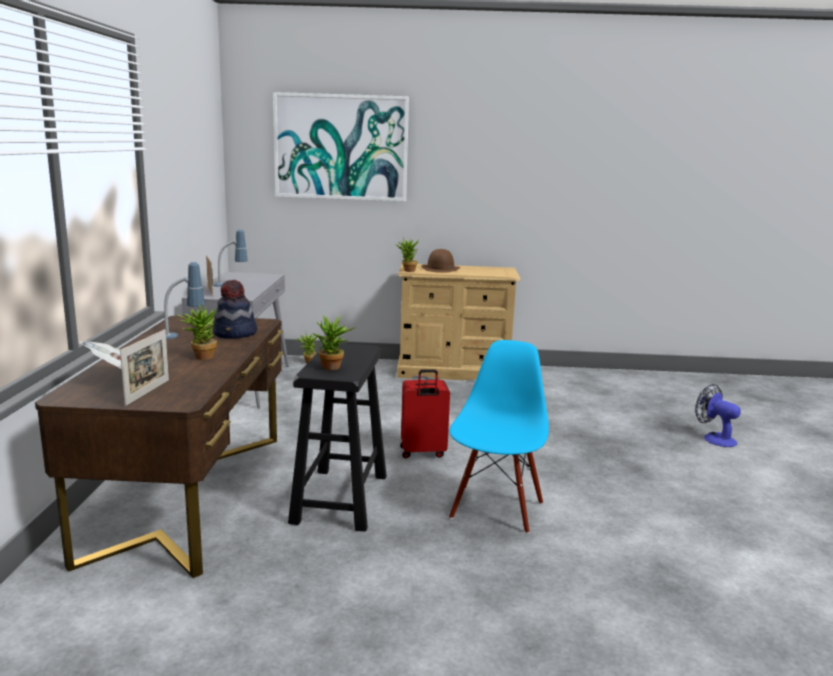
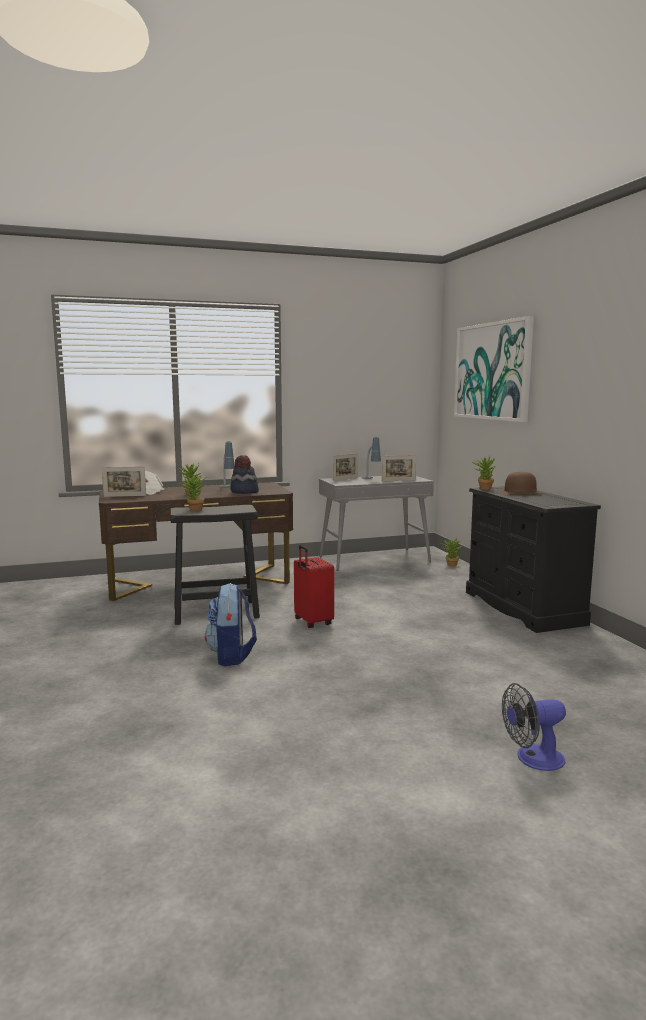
camera: 70 degrees right, 5 degrees down
(262, 280) = (398, 480): none -> picture frame
(454, 371) = (523, 608): beige dresser -> black dresser
(495, 509) = (231, 656): blue chair -> backpack
(714, 438) = (532, 759): fan -> fan turned 135 degrees counterclockwise

